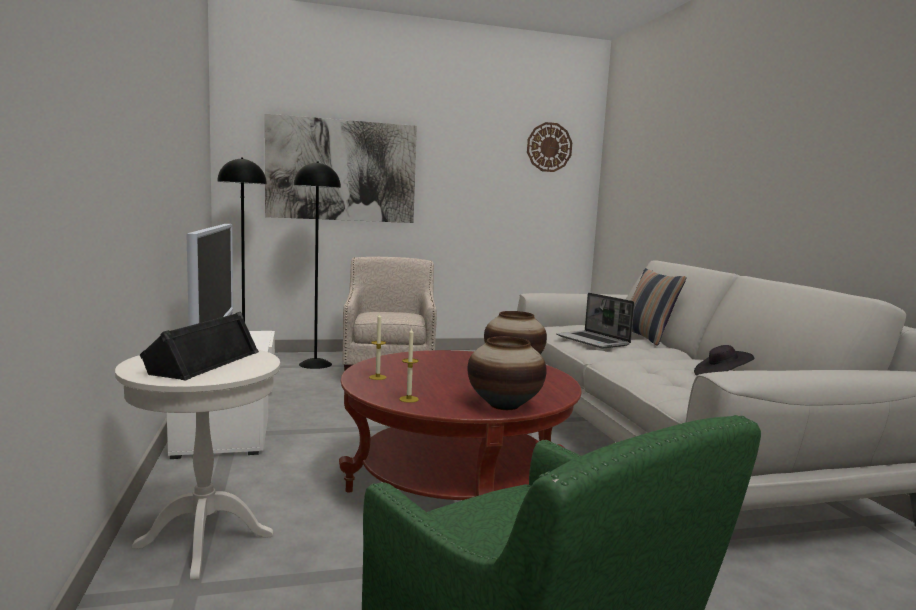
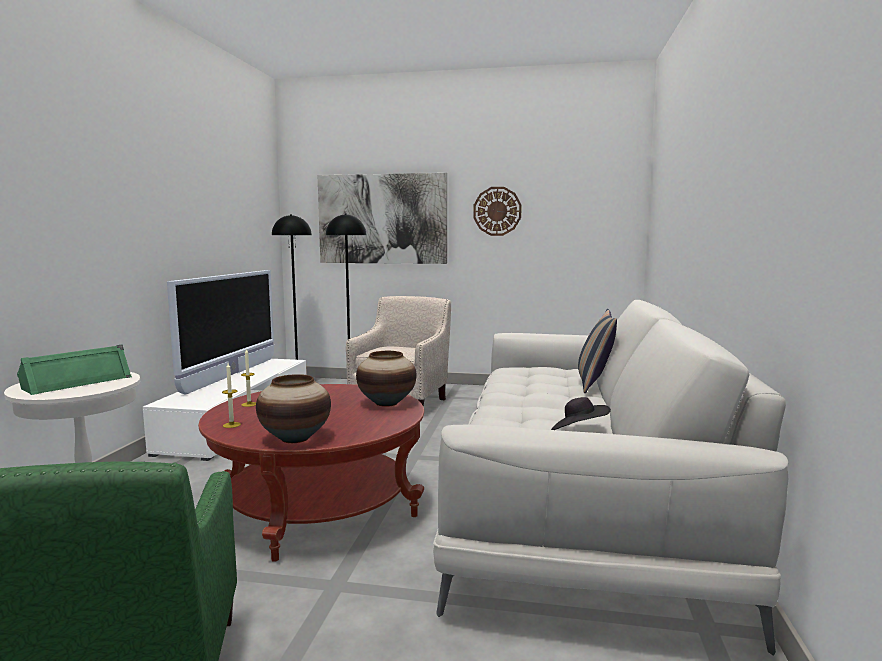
camera: 25 degrees right, 0 degrees up
(202, 362) = (76, 382): black speaker -> green speaker
(549, 147) = (585, 181): wall clock -> wall clock (497, 211)
(593, 341) = (521, 384): laptop -> none

